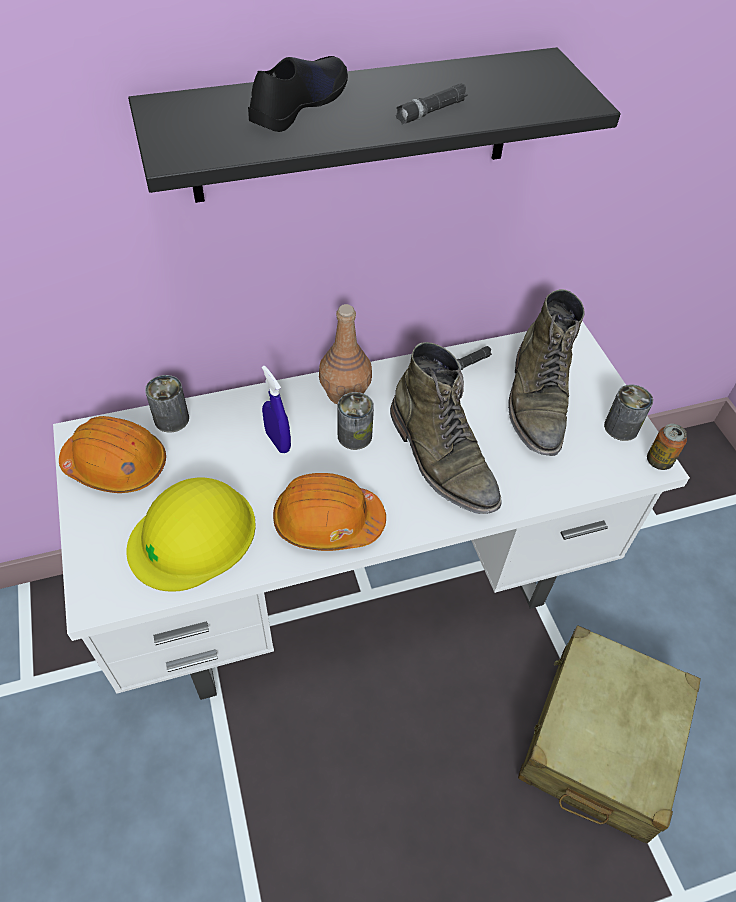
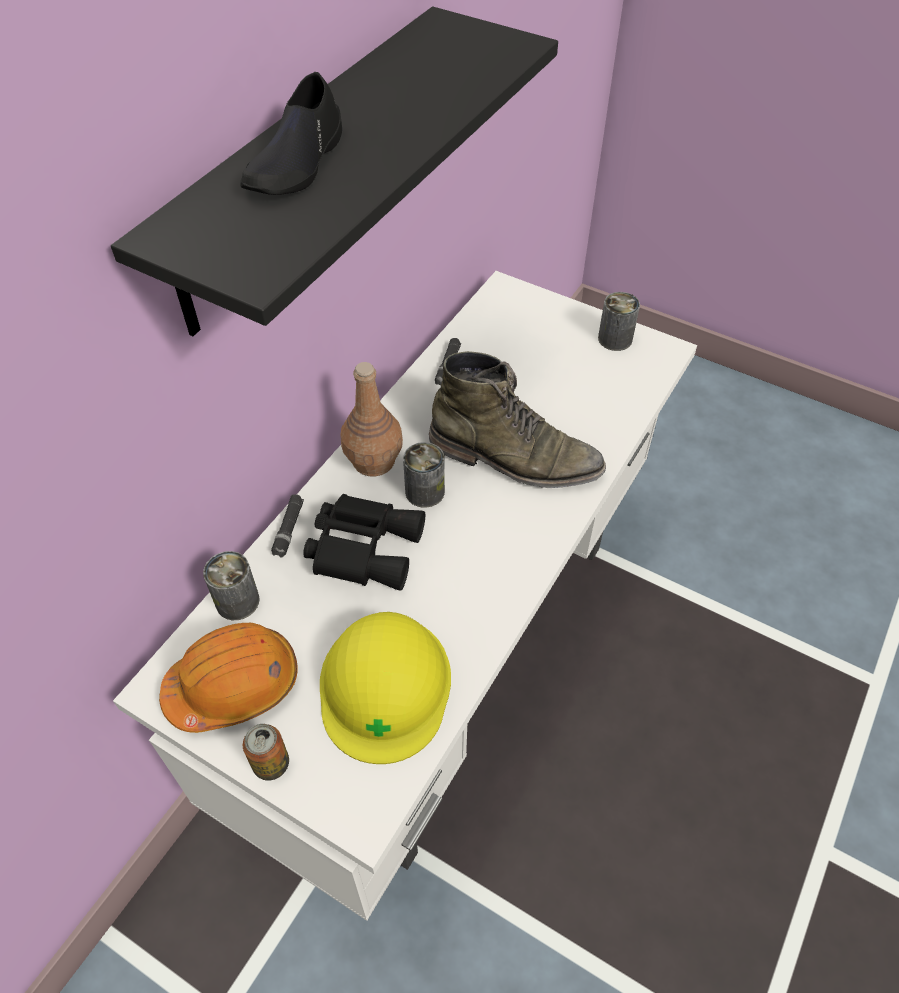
camera: 40 degrees left, 0 degrees up
(278, 441) = (364, 546): blue spray bottle -> black binoculars
(299, 104) = (296, 164): black shoe -> black shoe turned 150 degrees counterclockwise
(327, 522) = (485, 580): orange hard hat -> none
(431, 111) = (419, 111): black flashlight -> black flashlight (289, 529)
(537, 400) = (534, 359): green boot -> none
(600, 740) = (731, 618): beige suitcase -> none
(659, 461) = (666, 347): can -> can (271, 764)

